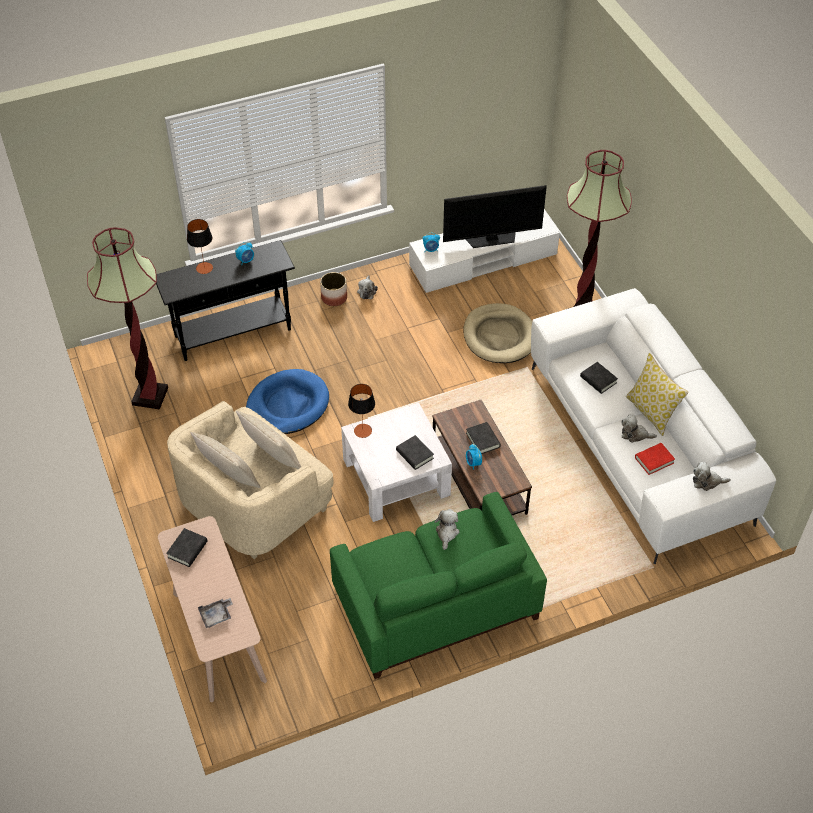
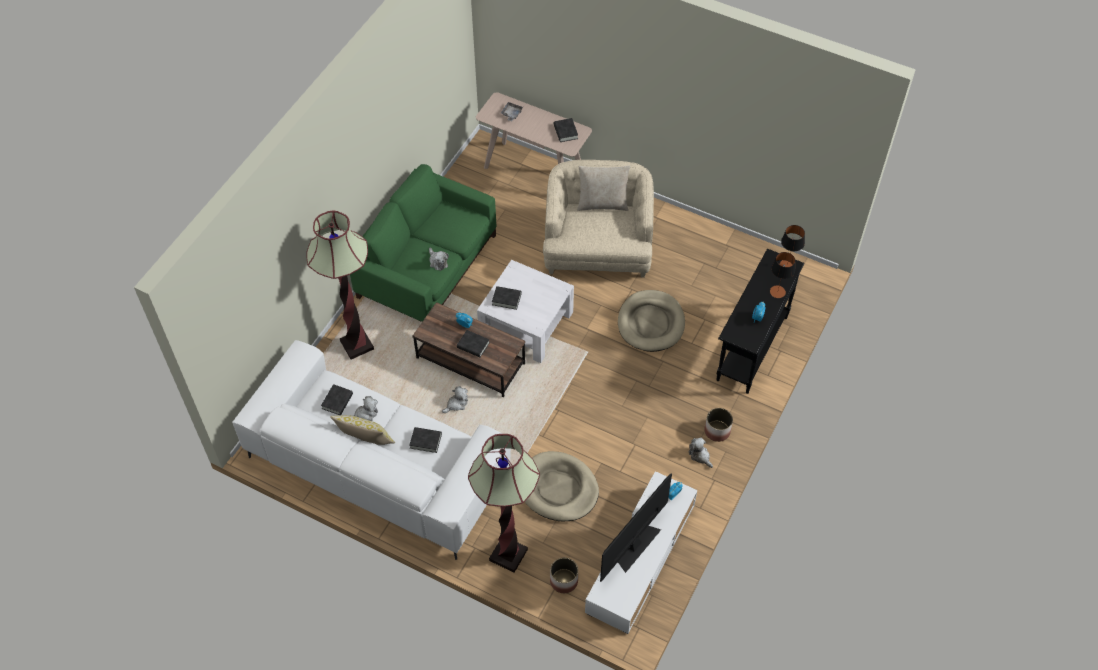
camera: 140 degrees right, 5 degrees up
(150, 396) = (745, 266): floor lamp -> floor lamp (357, 345)
(272, 458) = (590, 230): beige pillow -> none
(287, 405) = (651, 323): blue dog bed -> beige dog bed
(362, 431) = (557, 292): table lamp -> table lamp (787, 265)
(553, 281) = (563, 581): none -> planter
(654, 460) = (337, 401): red book -> black book
(707, 481) = (281, 383): plush toy -> plush toy (456, 404)

